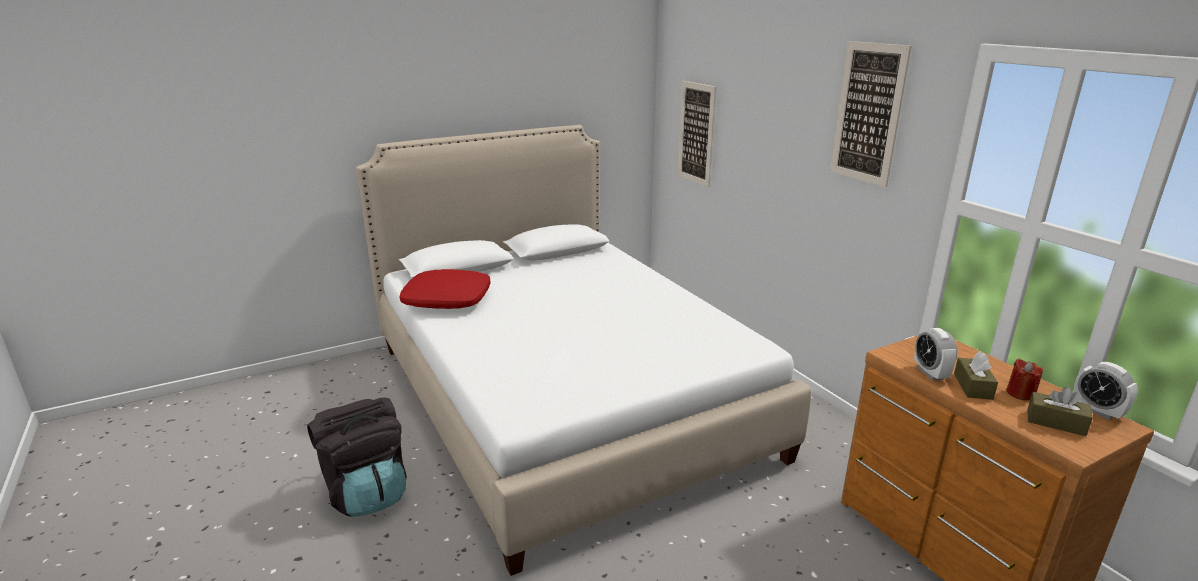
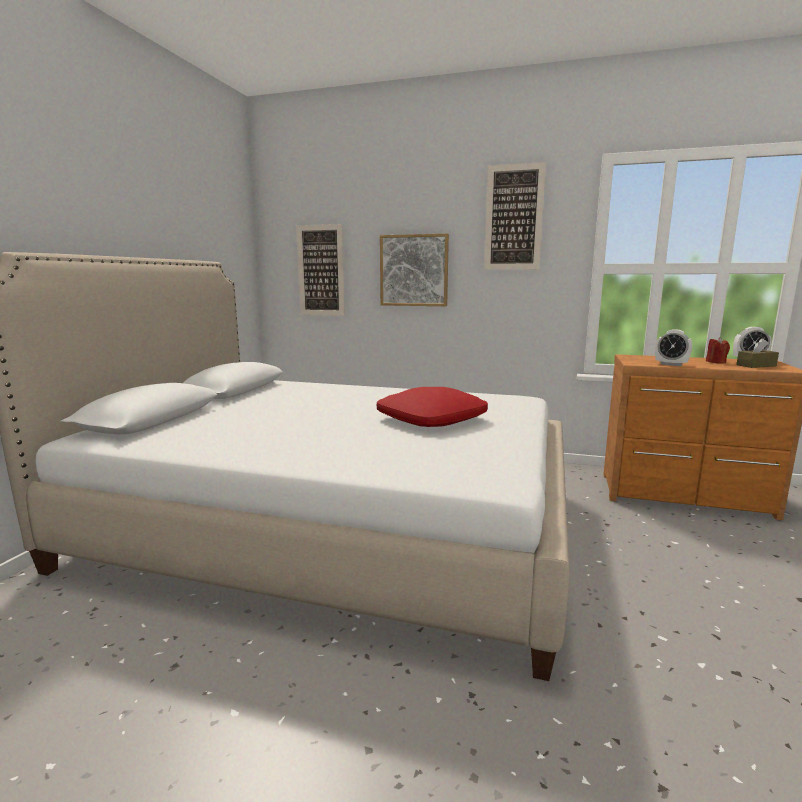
camera: 45 degrees left, 10 degrees down
(367, 492) = (259, 726): black backpack -> none
(447, 299) = (197, 439): red pillow -> red pillow (431, 419)
(768, 154) = (414, 270): none -> picture
(973, 386) = (697, 364): brown tissue box -> none

